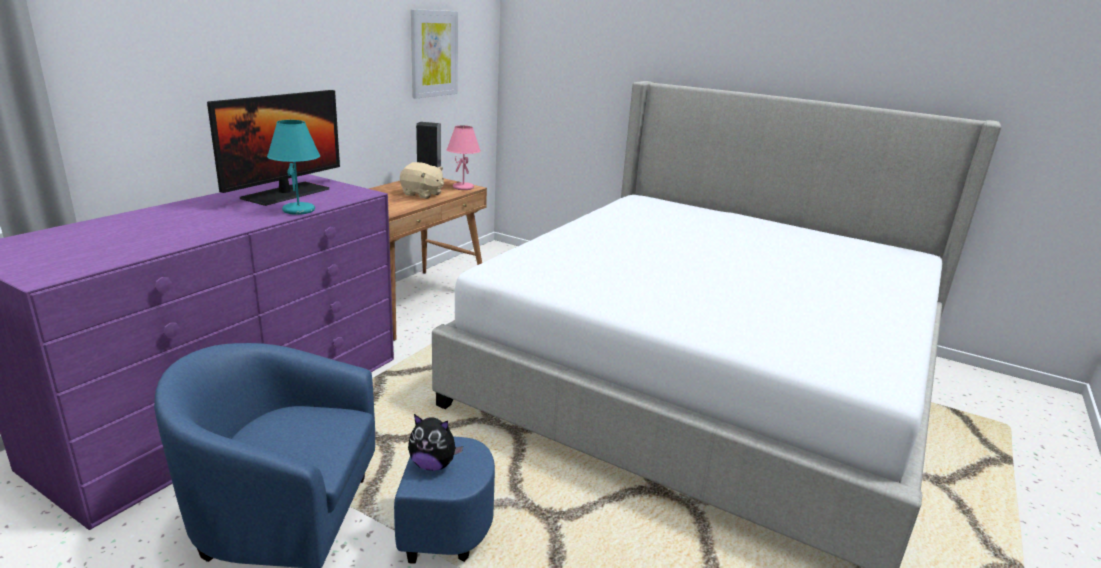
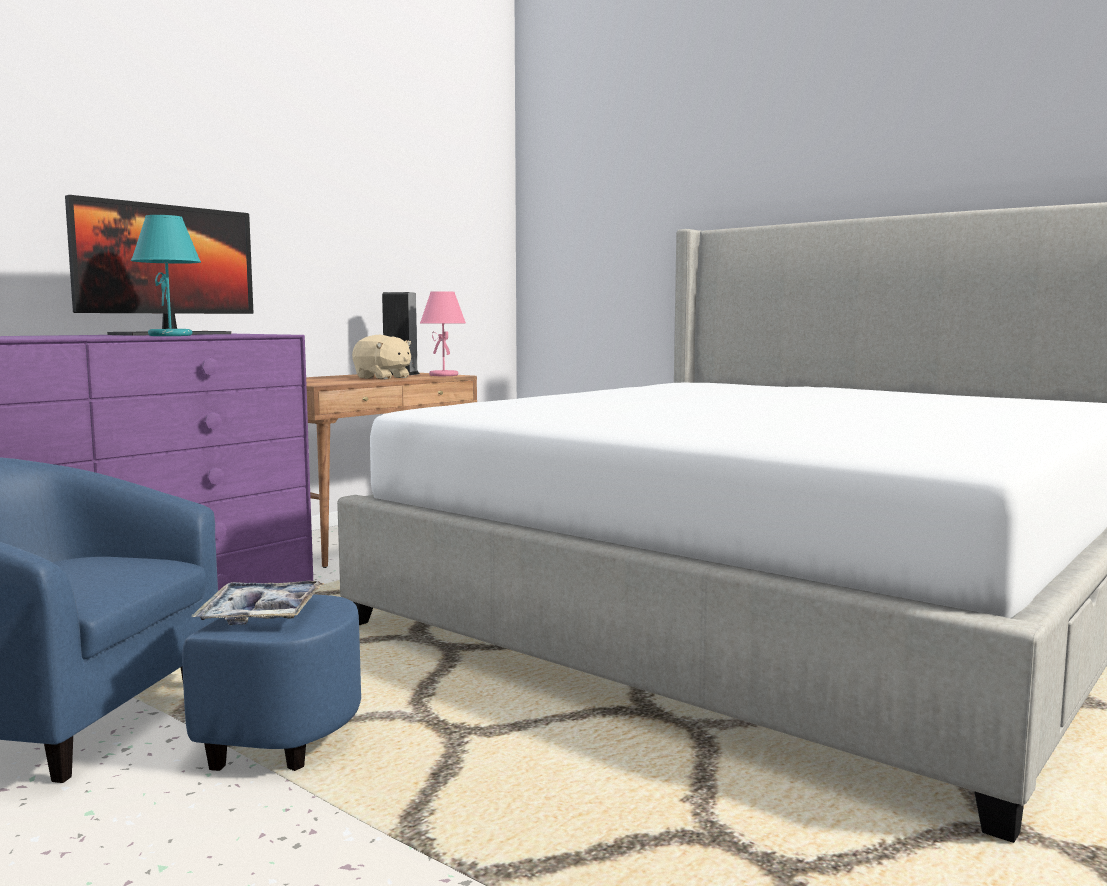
camera: 10 degrees right, 15 degrees down
(433, 465) = (261, 614): plush toy -> tray
(434, 53) = (417, 218): picture -> none

